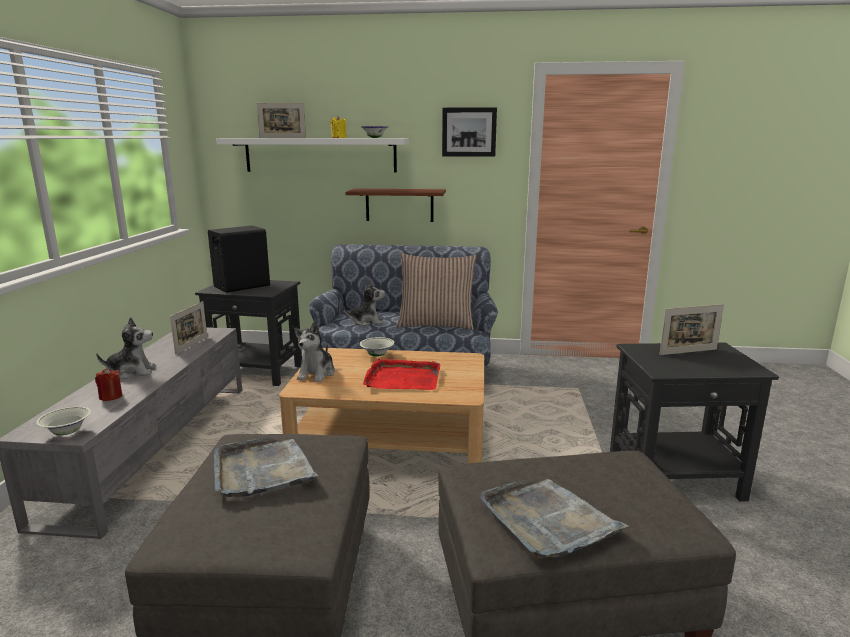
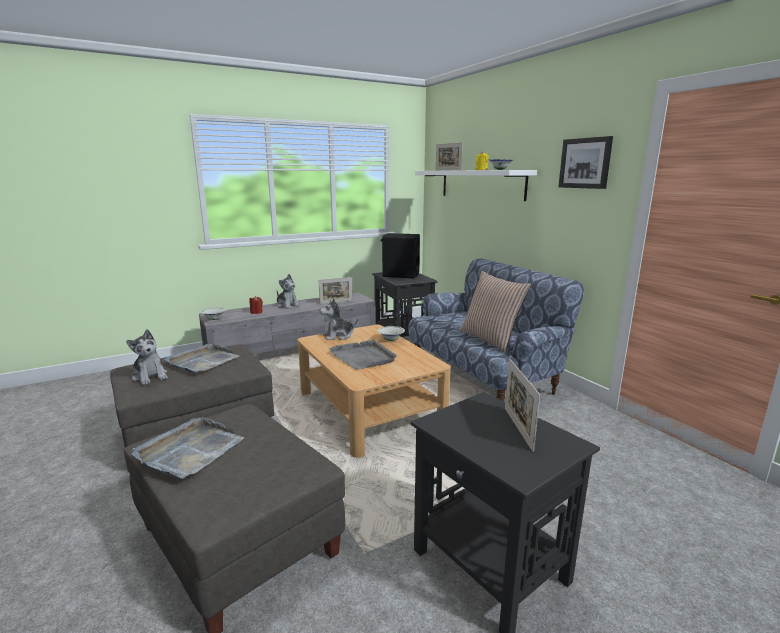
camera: 55 degrees right, 0 degrees up
(366, 322) = (453, 322): plush toy -> plush toy (150, 376)
(399, 205) = (525, 231): brown shelf -> none
(402, 378) = (363, 357): red tray -> grey tray
(688, 352) = (518, 428): picture frame -> picture frame turned 45 degrees clockwise

